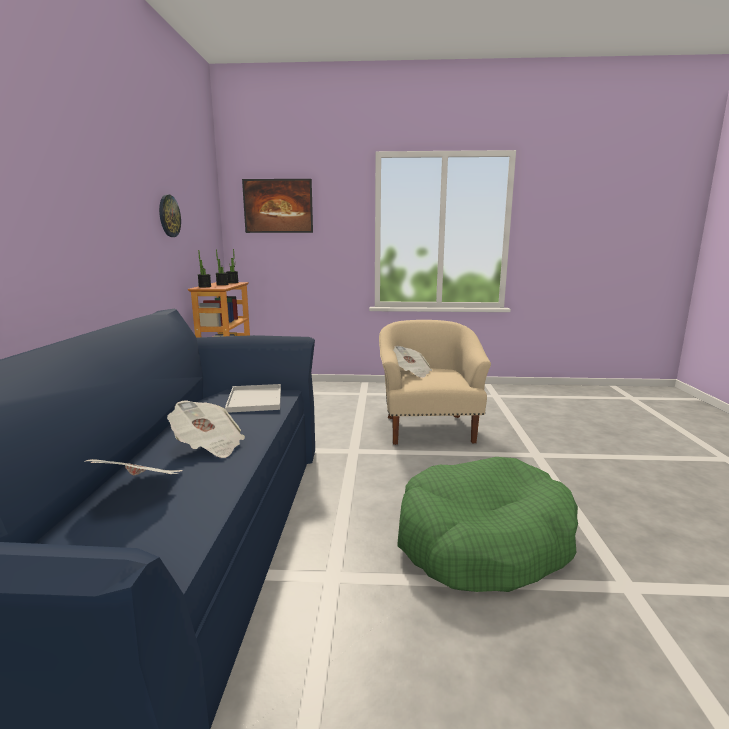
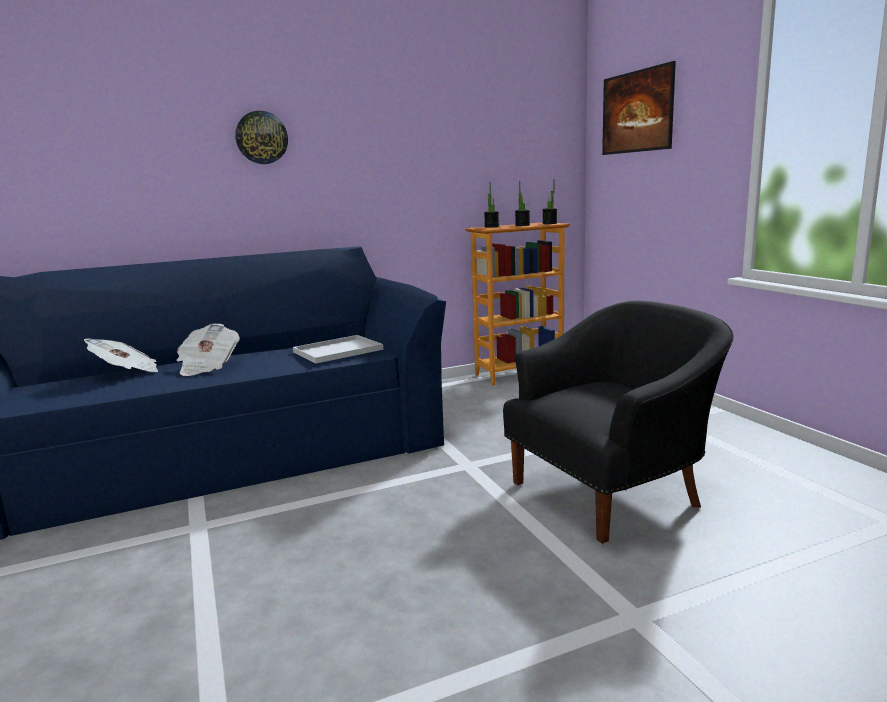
camera: 65 degrees right, 0 degrees up
(169, 216) = (441, 145): wall clock -> wall clock (261, 137)
(411, 372) = (582, 386): newspaper -> none
(428, 428) = (611, 493): beige armchair -> black armchair
(483, 541) = (295, 604): green dog bed -> none

